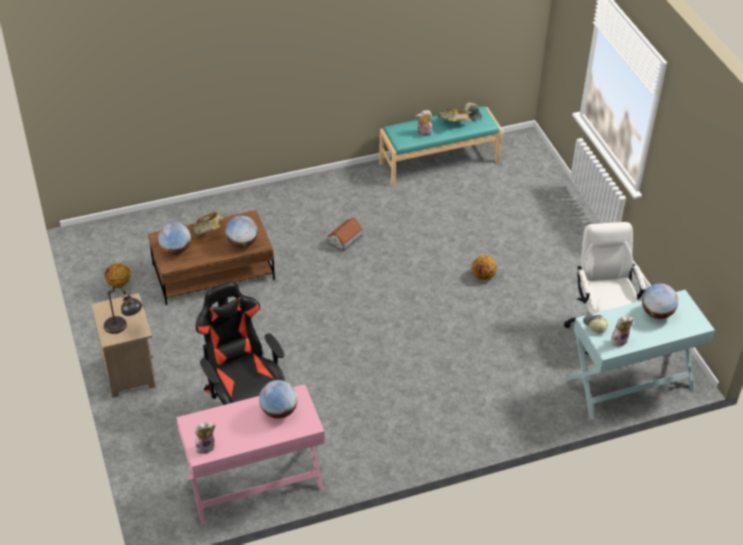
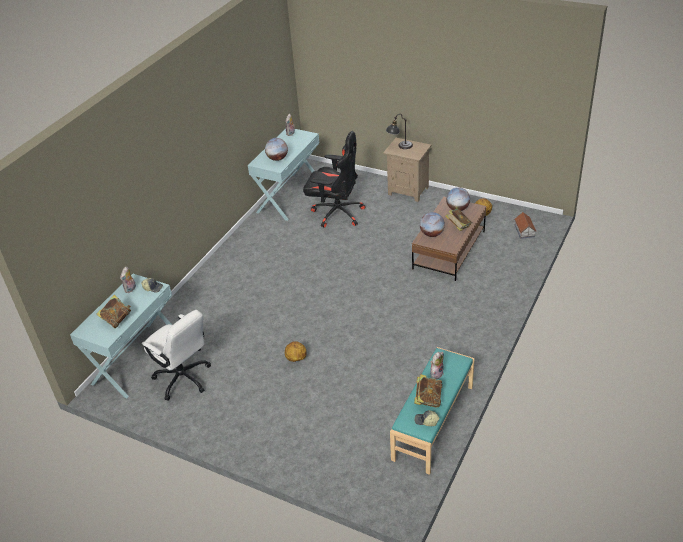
camera: 140 degrees right, 5 degrees down
(255, 483) = (289, 196): pink desk -> turquoise desk
(344, 239) = (410, 318): toy house -> toy house (524, 230)
(657, 313) = (117, 320): globe -> book

